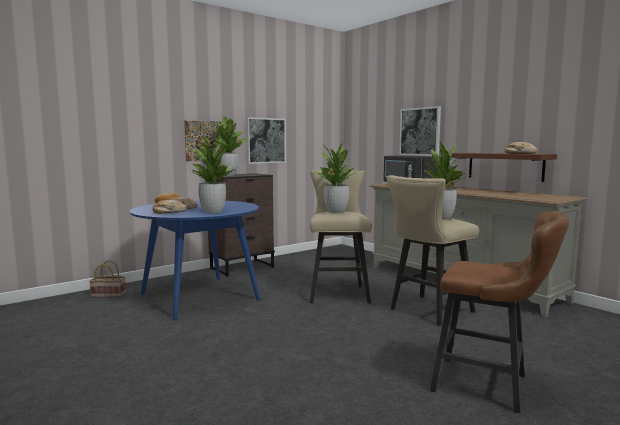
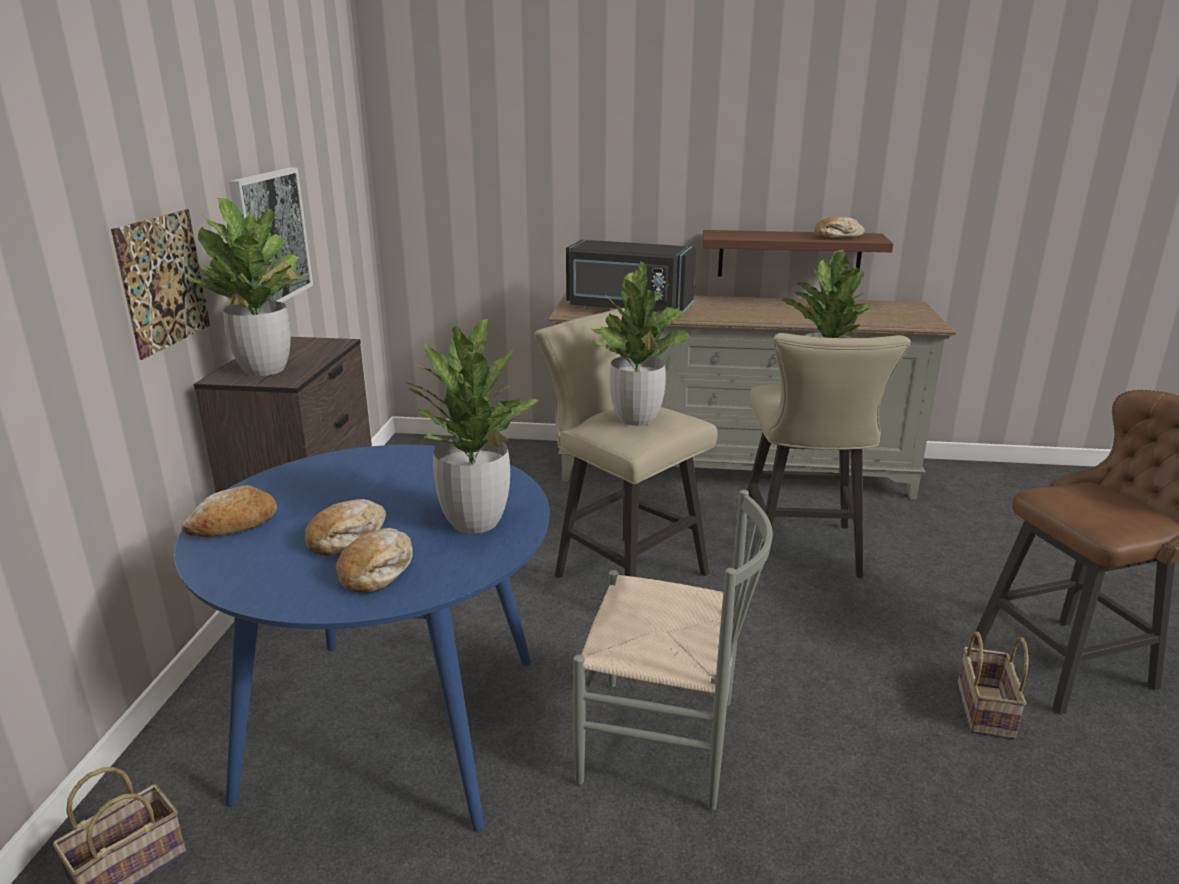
camera: 45 degrees left, 15 degrees up
(256, 328) = (666, 743): none -> grey chair
(395, 373) = (982, 708): none -> basket
(420, 131) = (601, 185): picture -> none

